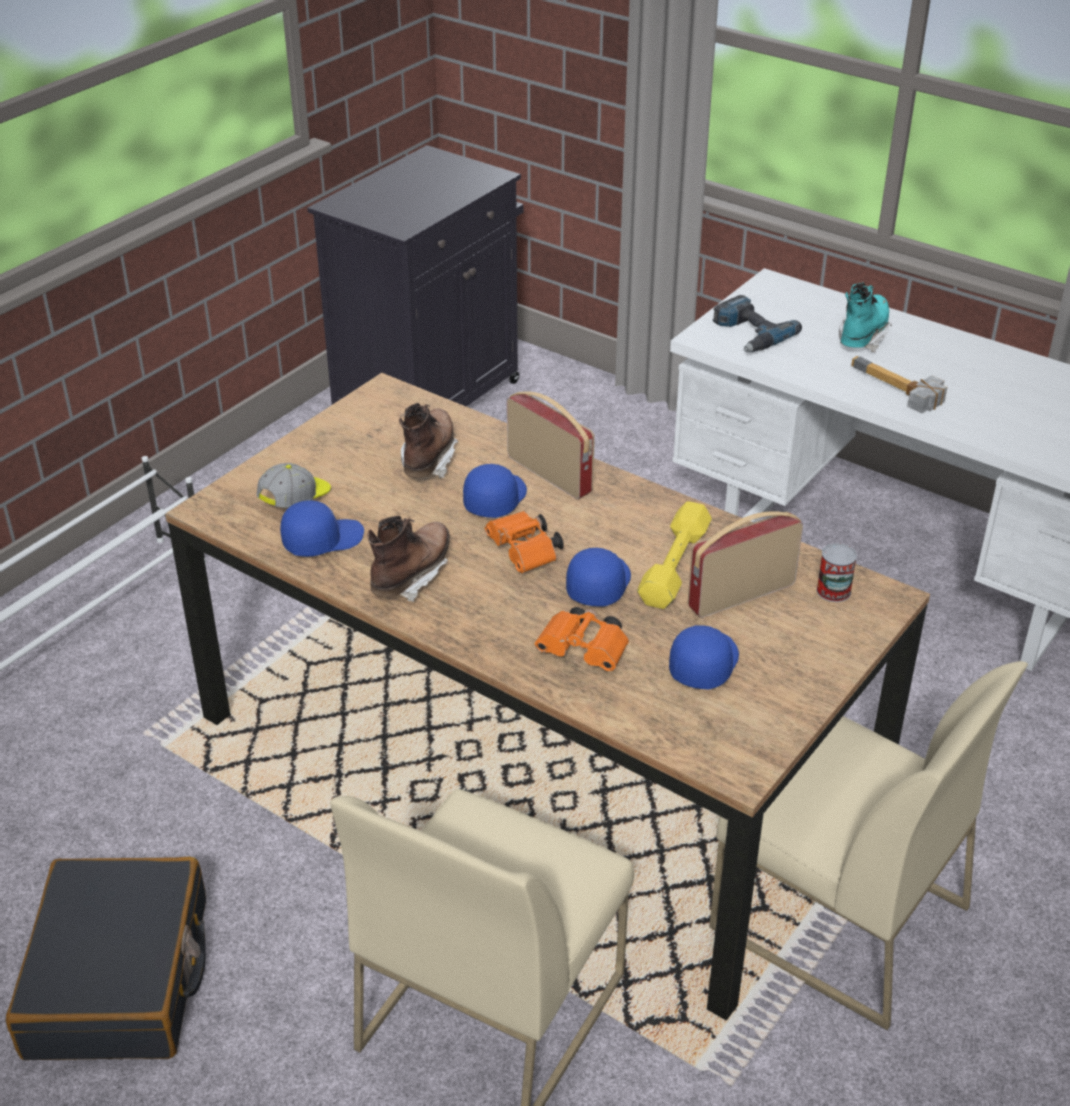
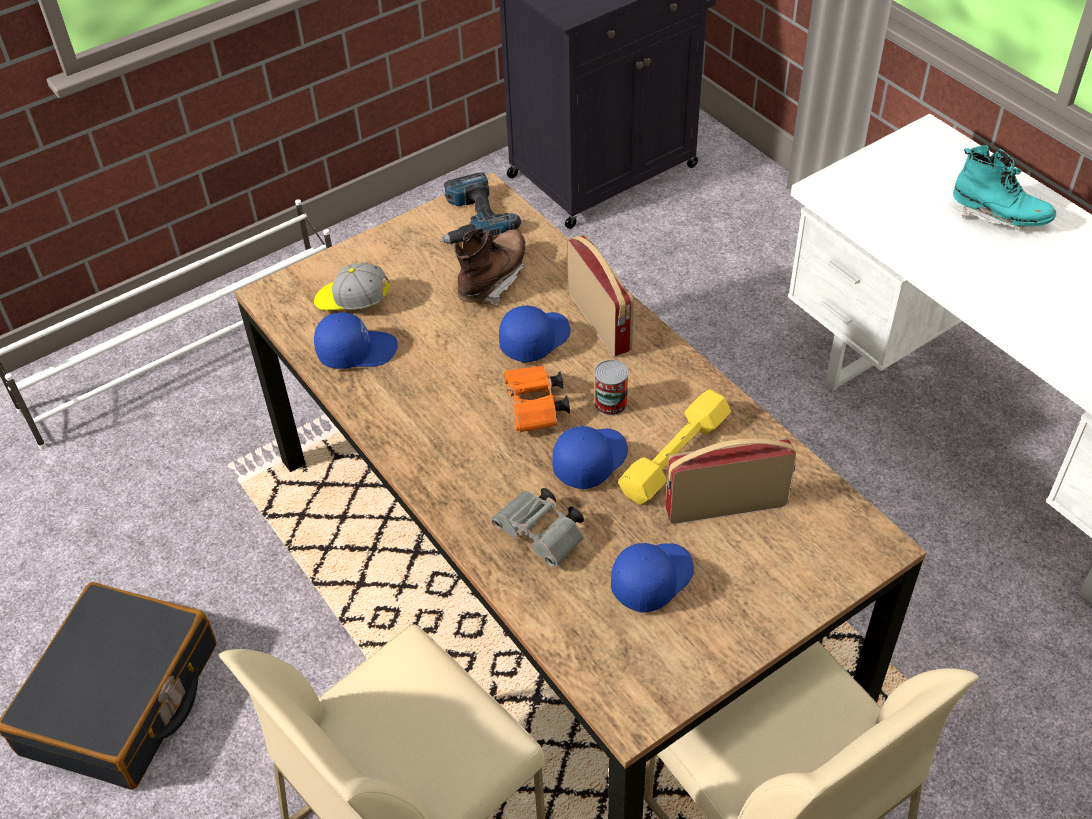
camera: 20 degrees right, 10 degrees up
(296, 500) = (352, 301): cap -> cap turned 135 degrees counterclockwise
(411, 576) = (418, 410): brown boot -> none
(586, 652) = (543, 536): orange binoculars -> grey binoculars
(748, 334) = (876, 192): power drill -> power drill (470, 218)
(833, 591) = (824, 524): can -> can (611, 403)
(863, 336) = (998, 216): turquoise boot -> turquoise boot turned 75 degrees clockwise
(894, 391) = (1002, 291): hammer -> none

